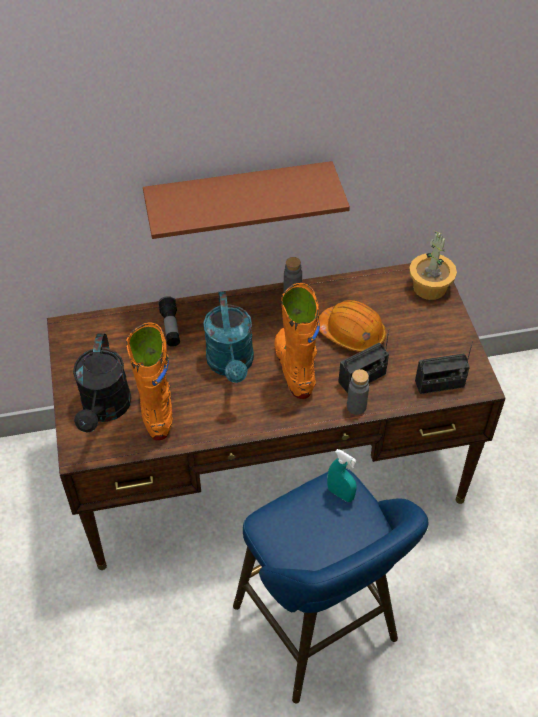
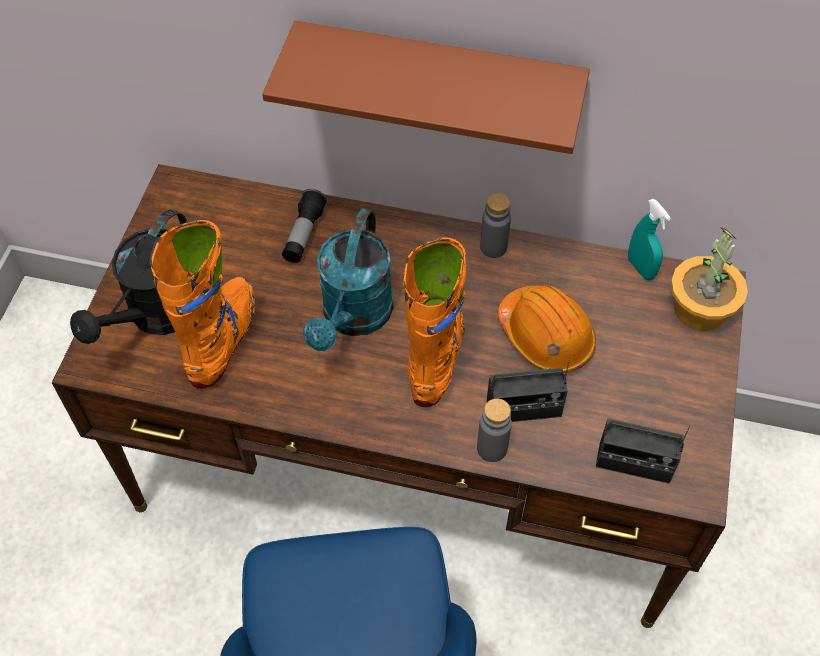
camera: 25 degrees right, 5 degrees up
(340, 494) = (398, 570): turquoise spray bottle -> turquoise spray bottle (640, 268)

